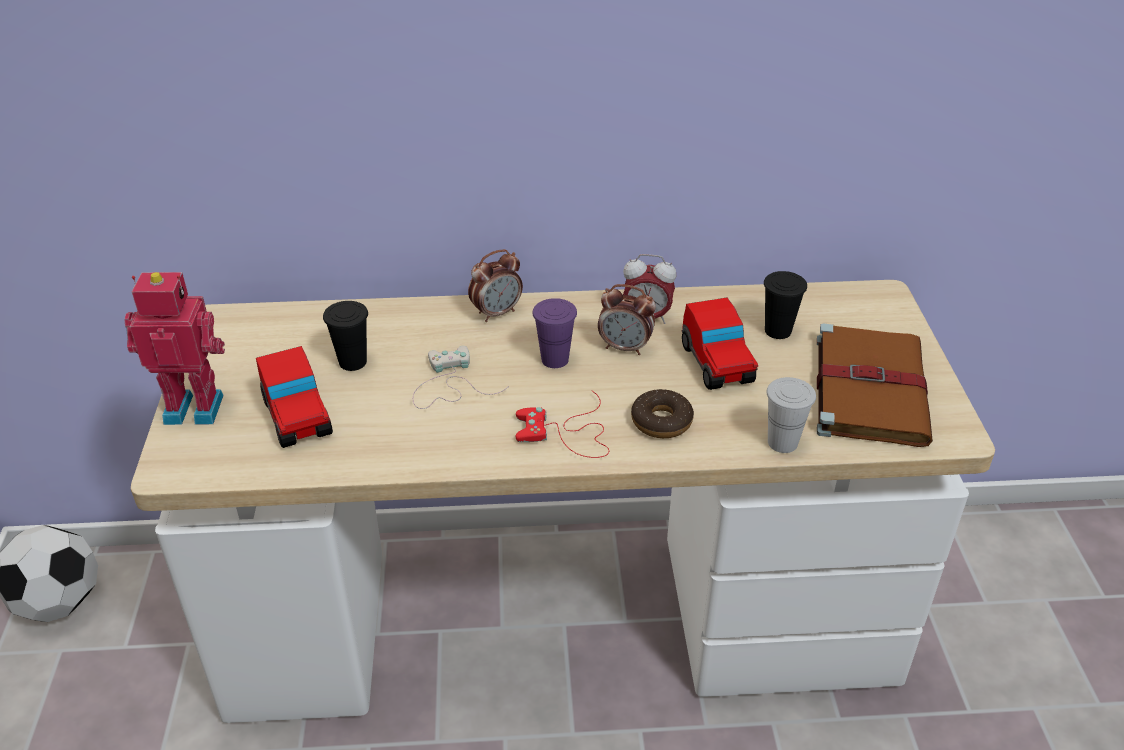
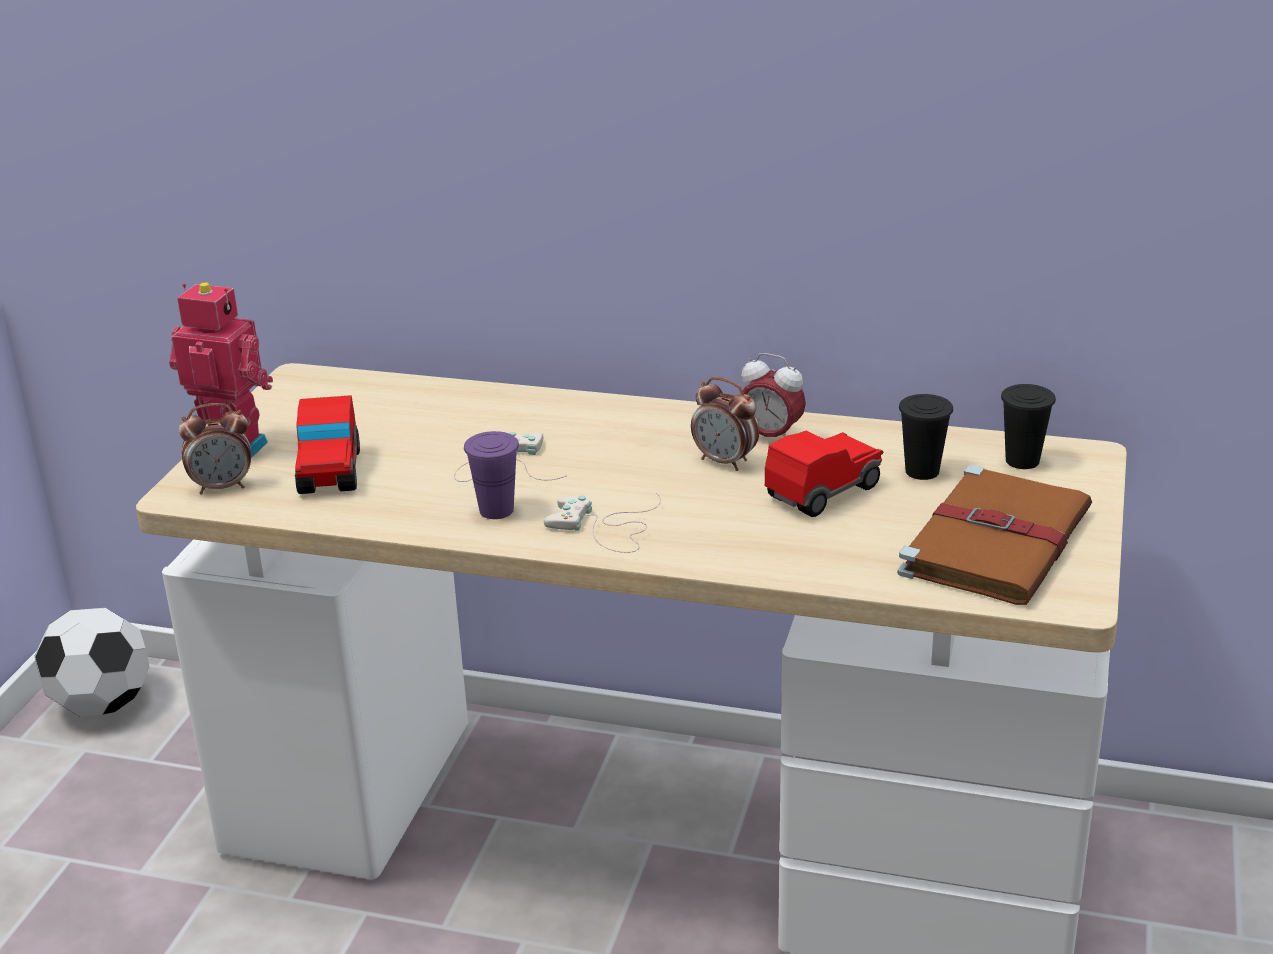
camera: 20 degrees right, 10 degrees down
(353, 362) = (415, 433): black cup -> black cup (1022, 461)
(497, 313) = (600, 410): alarm clock -> alarm clock (222, 487)
(555, 359) = (636, 461): purple cup -> purple cup (496, 510)
(567, 433) = (606, 528): red game controller -> white game controller
(661, 421) = (720, 534): donut -> none
(717, 364) = (823, 492): toy car -> toy car turned 135 degrees counterclockwise
(782, 442) = (849, 575): white cup -> none

